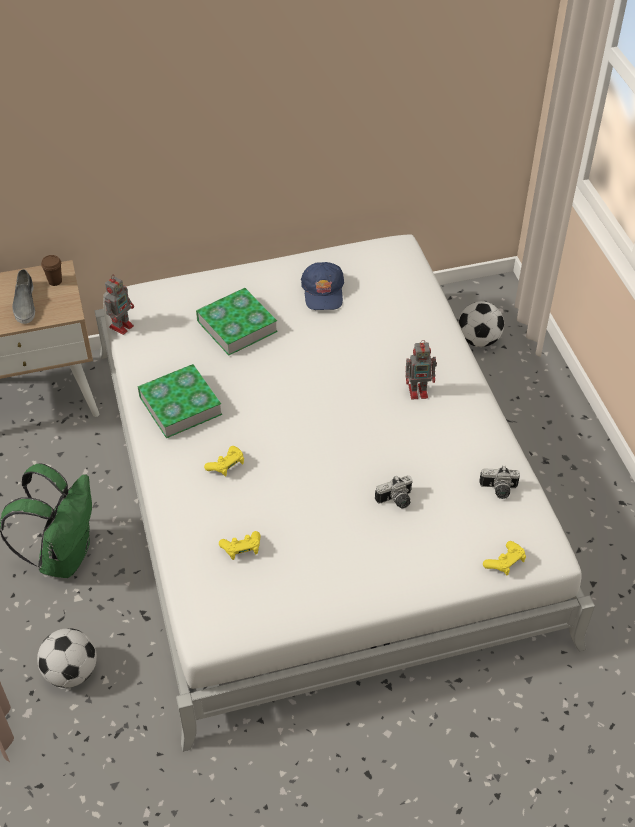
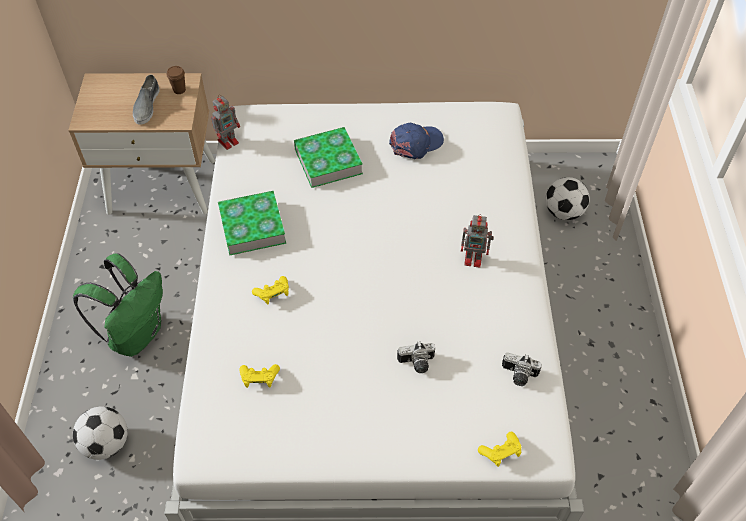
camera: 15 degrees right, 5 degrees up
(323, 291) = (416, 143): blue cap -> blue cap turned 135 degrees counterclockwise

